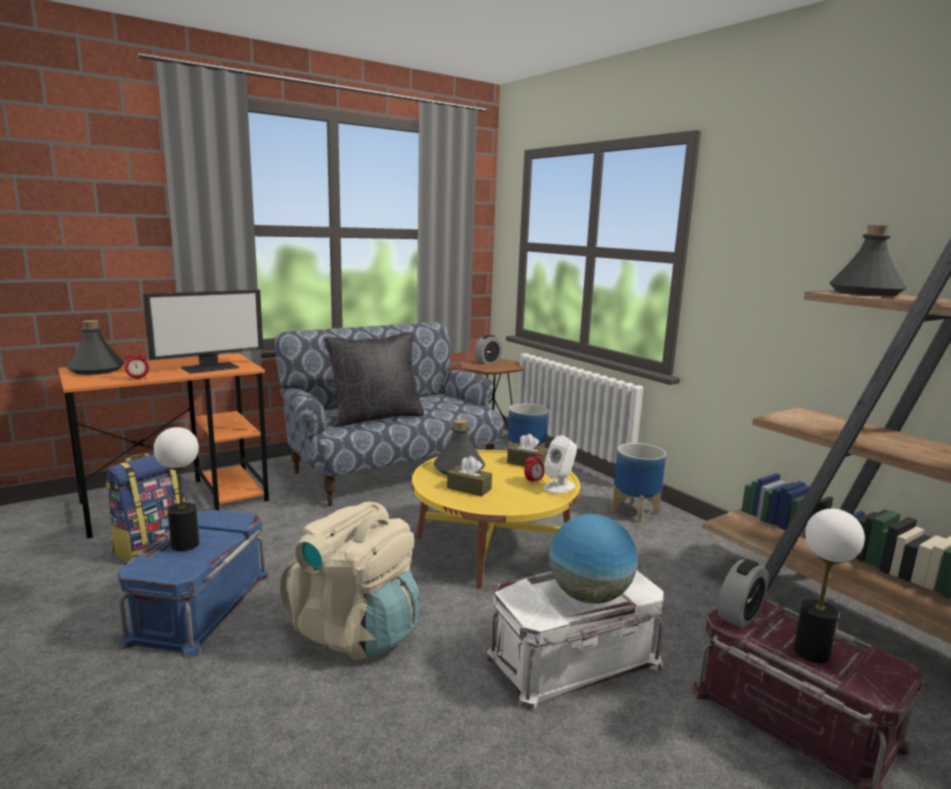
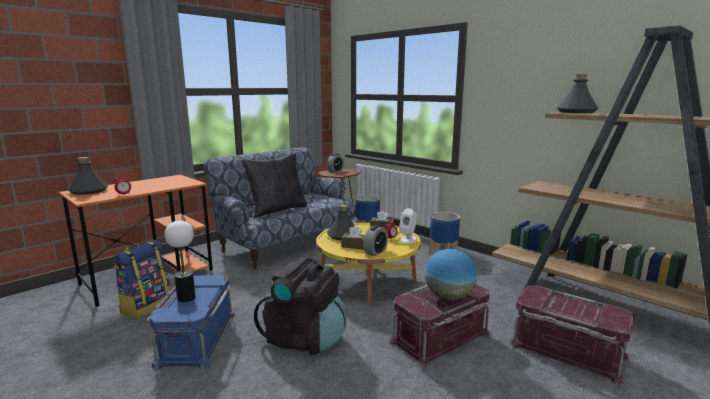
camera: 10 degrees left, 0 degrees up
(210, 367) = (168, 184): monitor -> none
(356, 631) = (305, 339): beige backpack -> black backpack
(574, 662) = (441, 338): white storage box -> red storage box
(740, 615) = (533, 297): alarm clock -> alarm clock (375, 252)
(810, 652) = (576, 310): table lamp -> none

